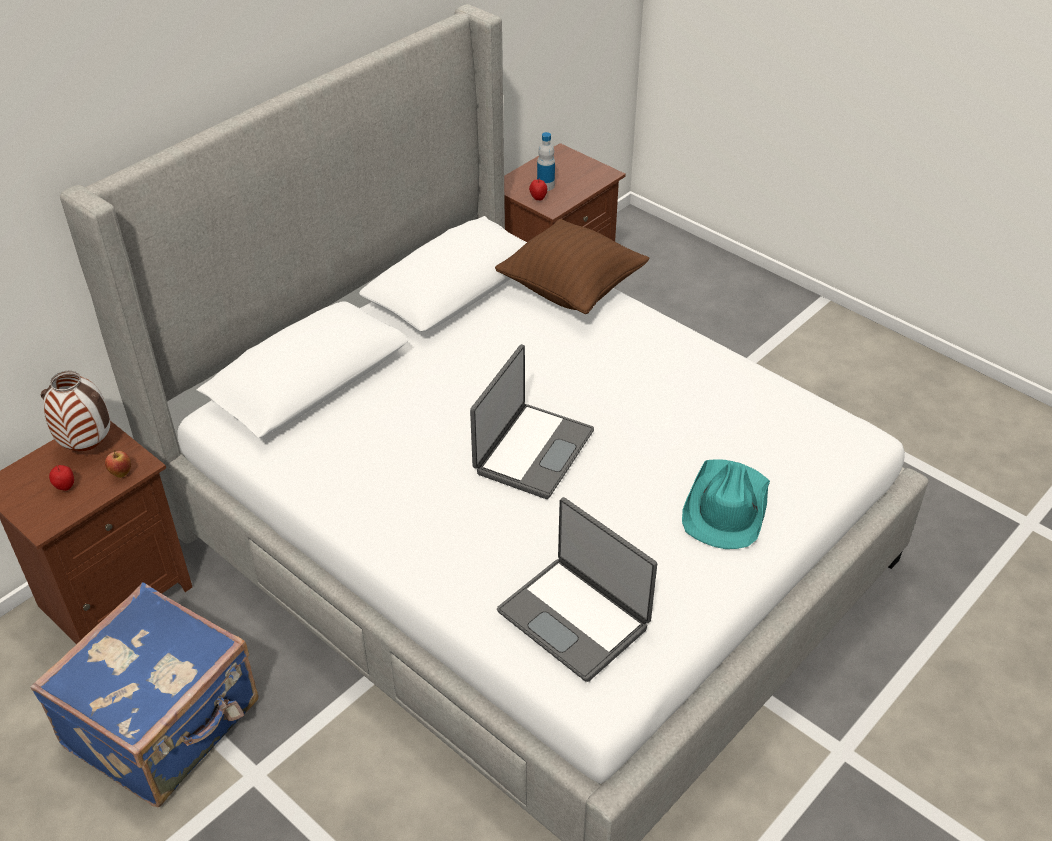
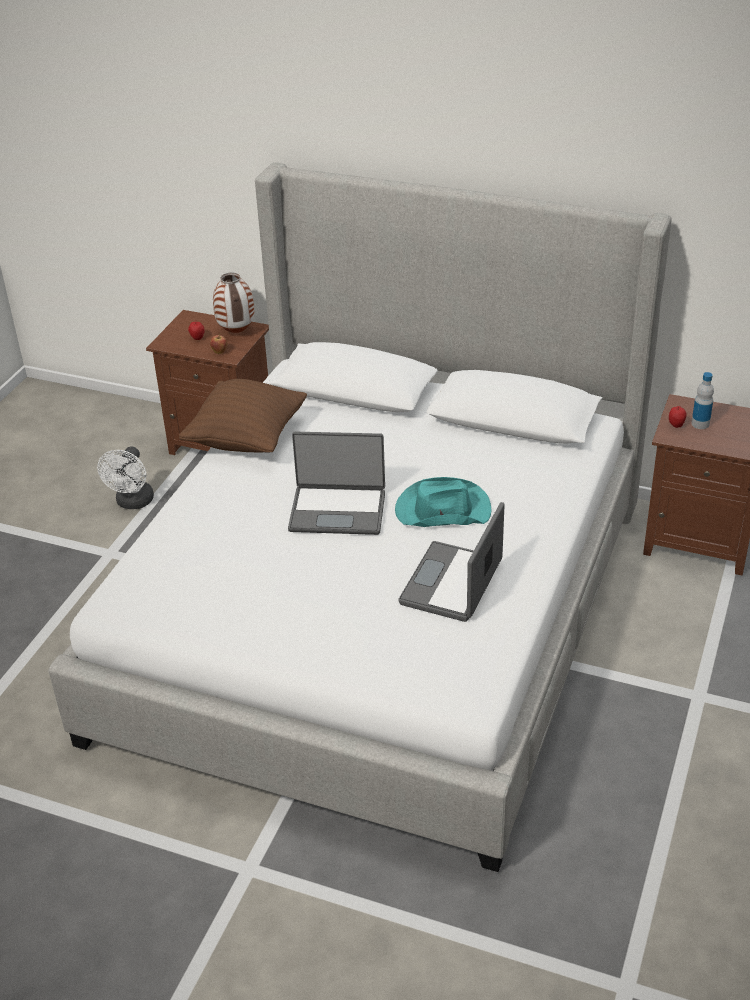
camera: 70 degrees right, 5 degrees down
(165, 725) = (133, 503): blue suitcase -> white fan
(571, 290) = (558, 479): brown pillow -> brown pillow (247, 439)
(575, 618) = (173, 574): laptop -> laptop (453, 584)
(726, 507) = (332, 629): turquoise hat -> turquoise hat (441, 510)

